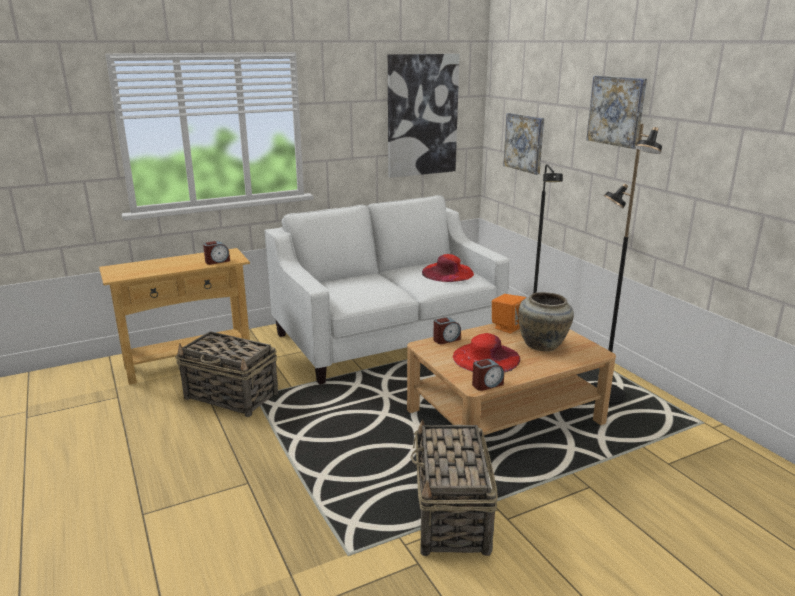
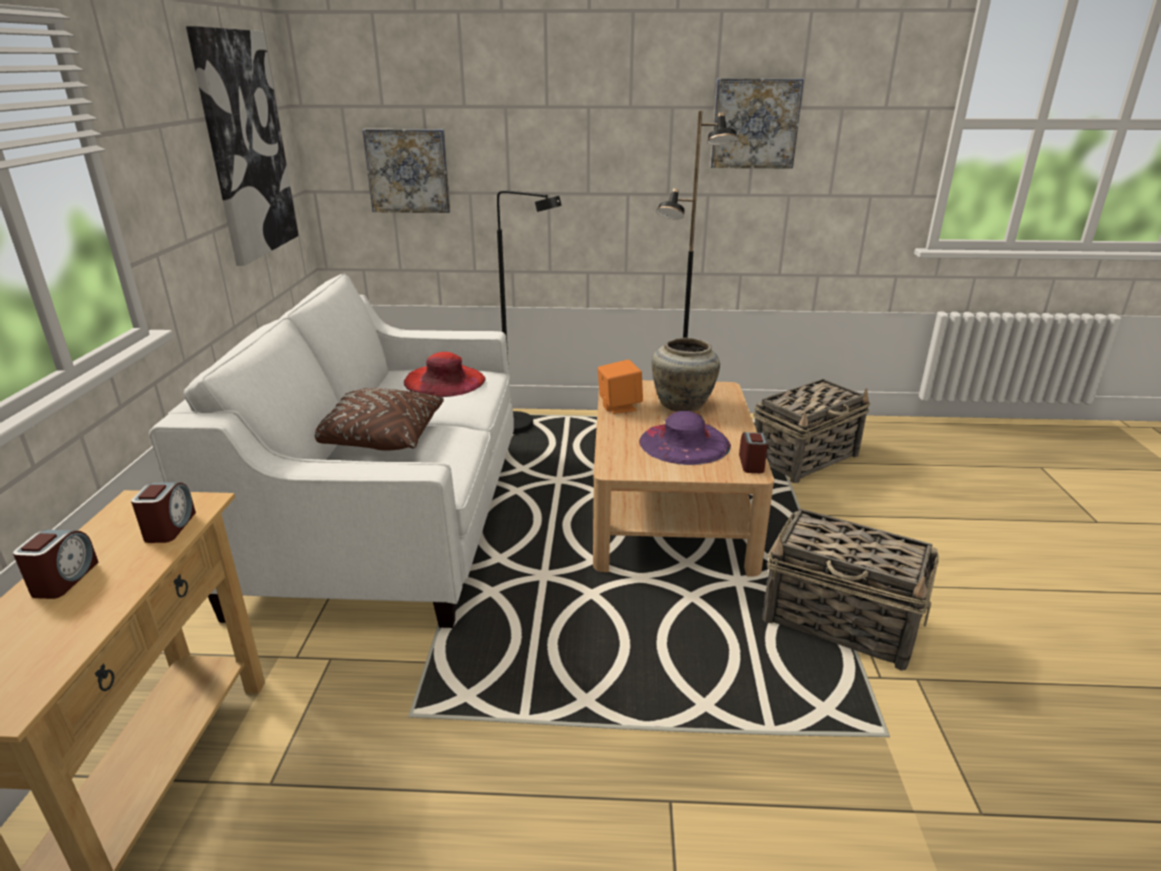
camera: 60 degrees left, 5 degrees up
(232, 396) = (377, 749): basket -> basket (805, 457)
(367, 280) = (379, 437): none -> brown pillow
(446, 339) = (613, 450): alarm clock -> alarm clock (64, 579)
(486, 357) = (684, 443): red hat -> purple hat
(617, 111) = (580, 105): picture -> picture (755, 123)

